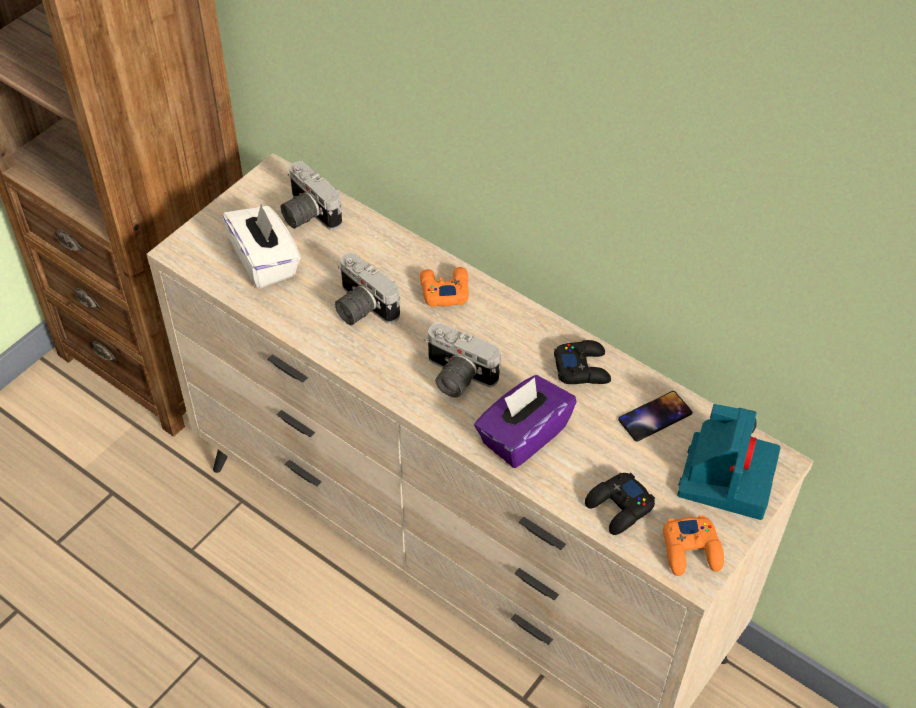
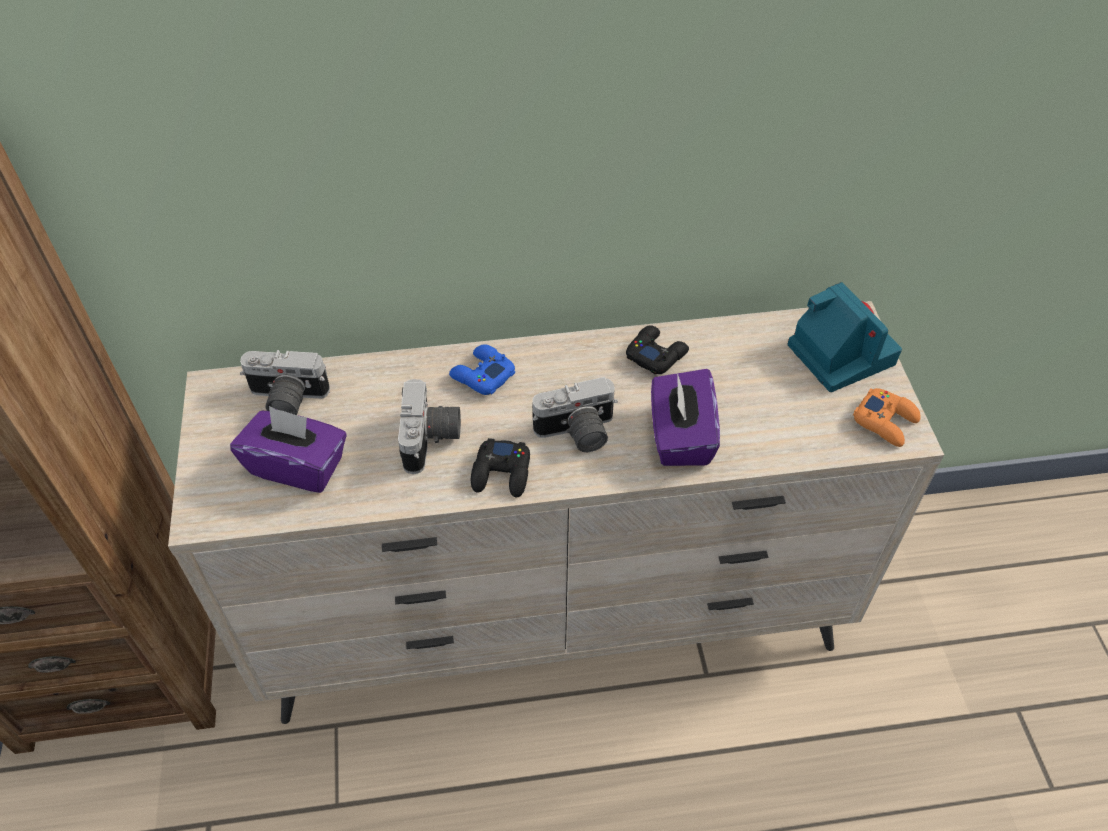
camera: 45 degrees left, 0 degrees up
(265, 261) = (298, 466): white tissue box -> purple tissue box
(360, 308) = (432, 440): camera -> camera turned 90 degrees counterclockwise
(444, 290) = (482, 375): orange game controller -> blue game controller
(619, 507) = (807, 432): black game controller -> black game controller (502, 473)
(654, 416) = (745, 350): phone -> none

